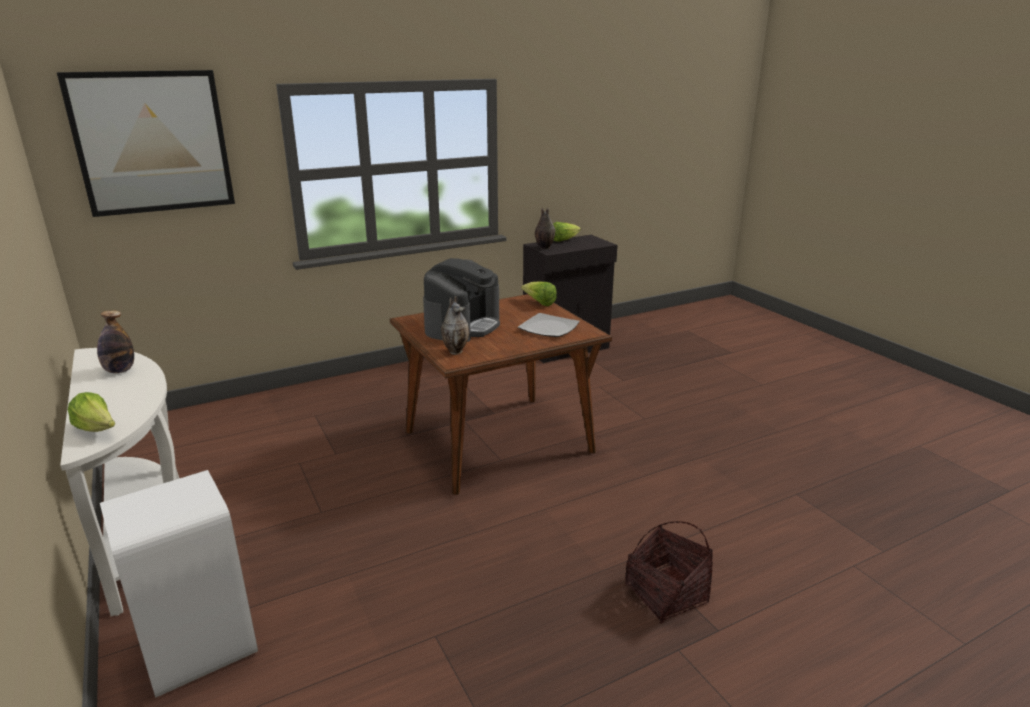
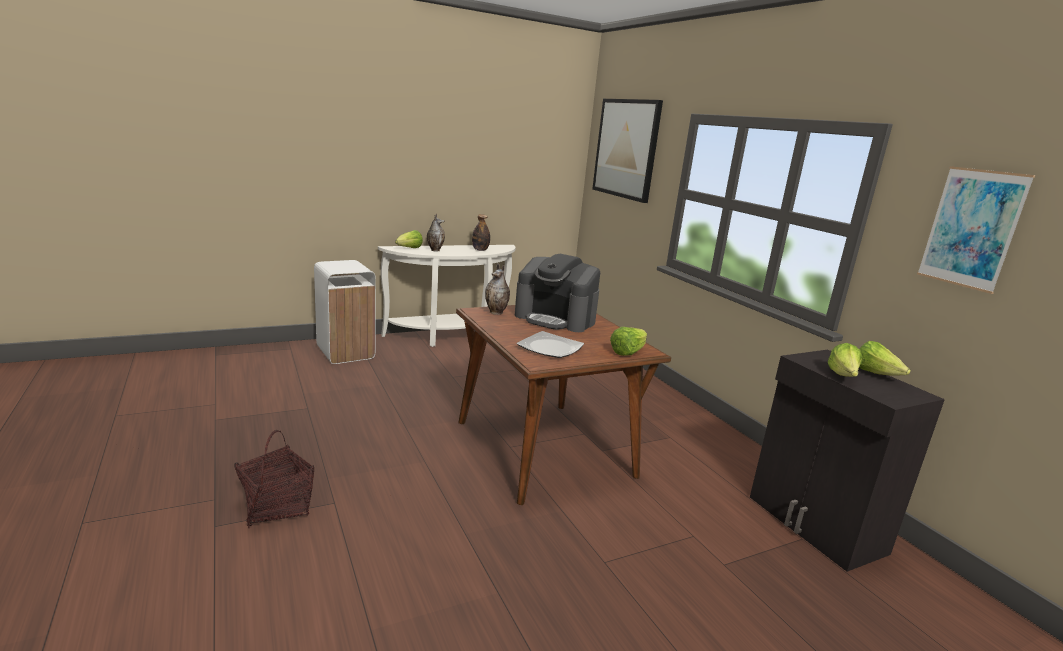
camera: 90 degrees right, 5 degrees down
(544, 248) = (817, 357): vase -> vase (435, 250)
(557, 138) = (972, 228): none -> picture
(575, 247) = (843, 376): none -> lettuce

